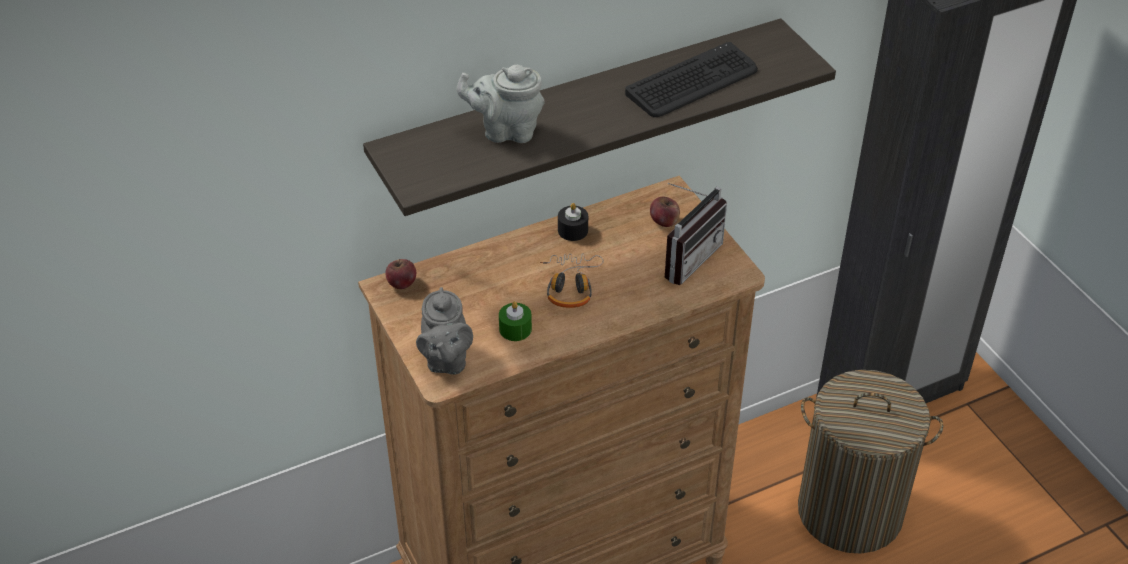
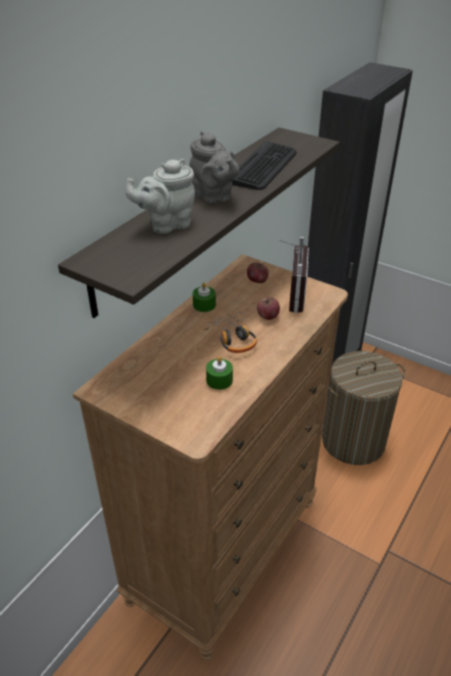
camera: 30 degrees left, 5 degrees down
(402, 283) = (109, 382): apple -> apple (267, 316)
(446, 360) = (187, 422): grey teapot -> grey teapot (213, 196)
(573, 230) = (204, 305): black candle -> green candle

